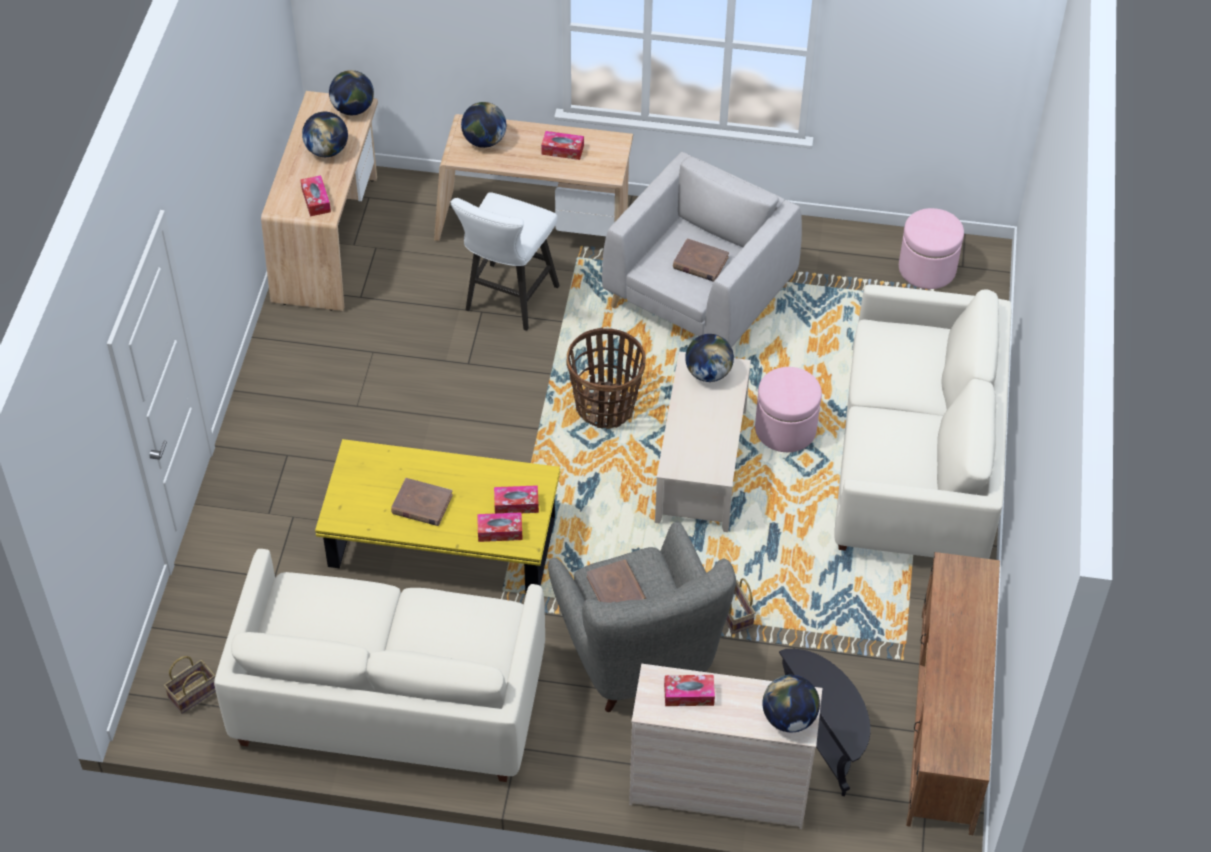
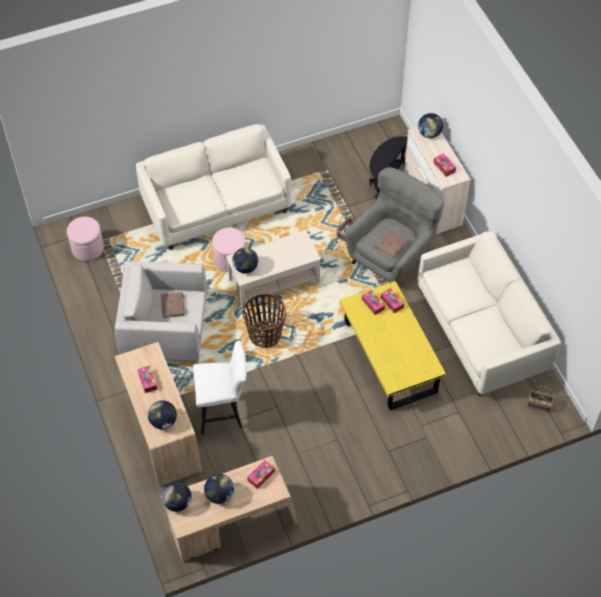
camera: 120 degrees left, 5 degrees up
(421, 504) = (400, 340): brown book -> none
(946, 720) = (345, 146): brown tv stand -> none

